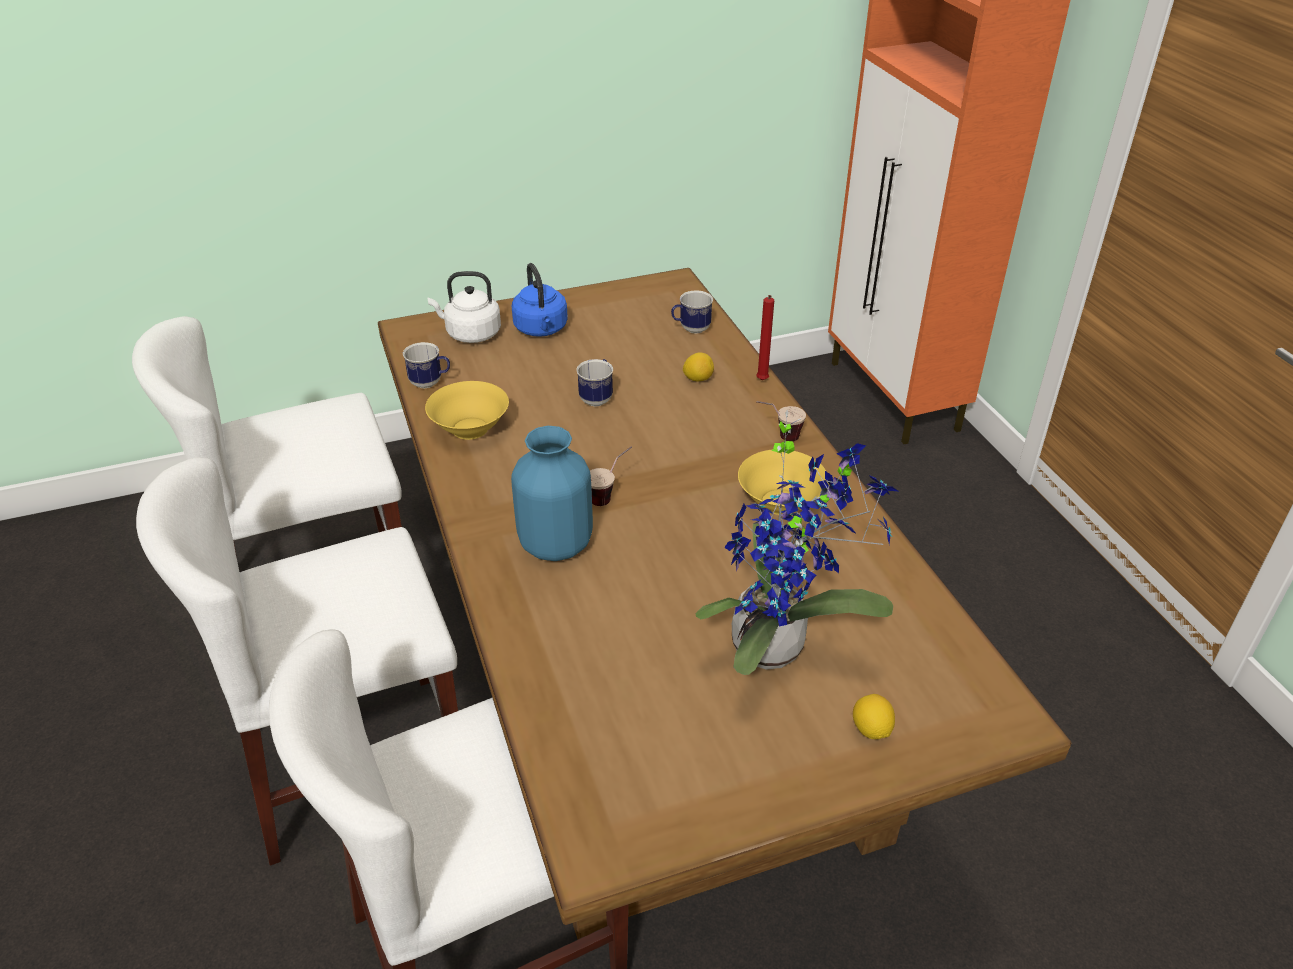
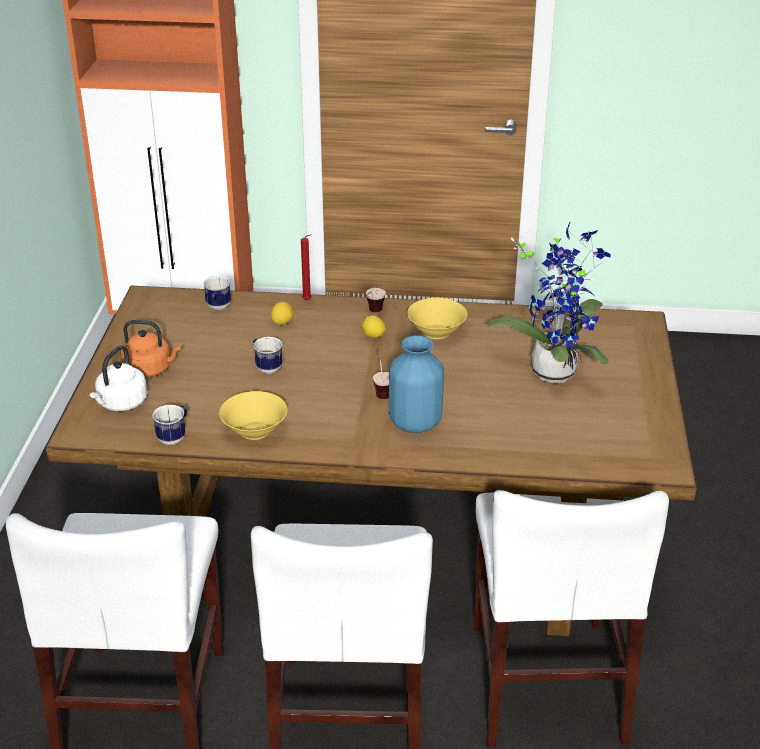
camera: 65 degrees left, 5 degrees down
(541, 329) = (150, 369): blue kettle -> orange kettle
(871, 729) = (629, 361): lemon -> lemon (373, 336)

